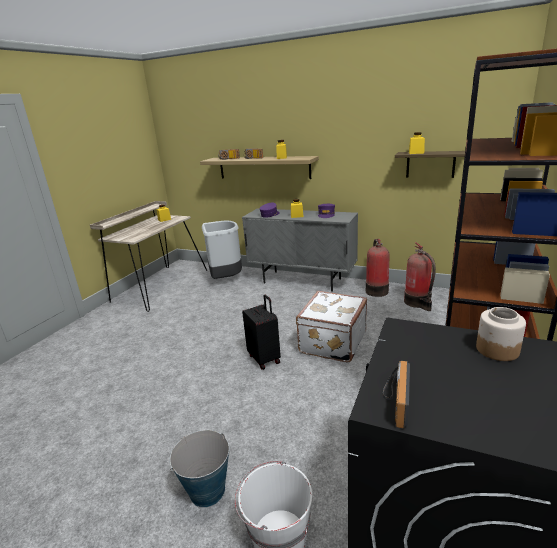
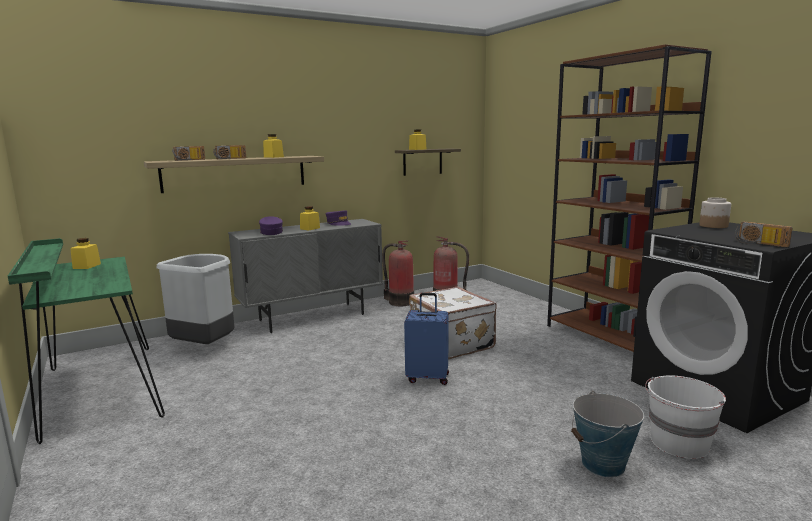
camera: 55 degrees left, 10 degrees down
(159, 286) = (98, 391): beige desk -> green desk
(265, 358) = (428, 377): black suitcase -> blue suitcase

